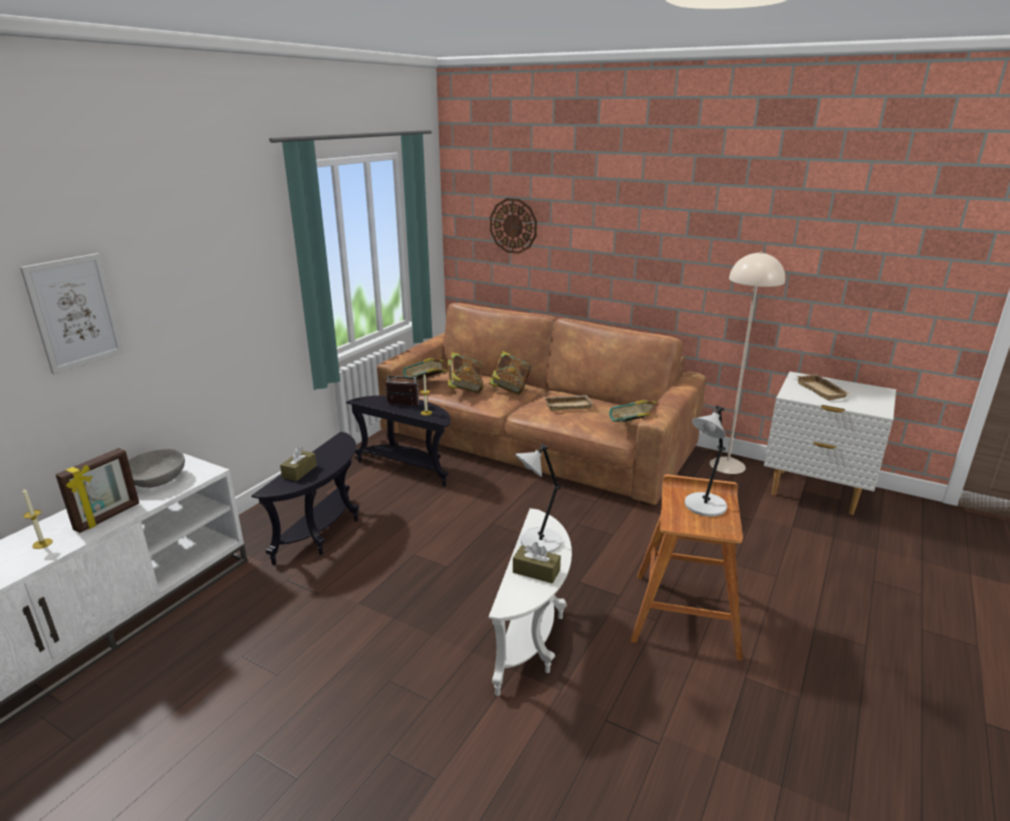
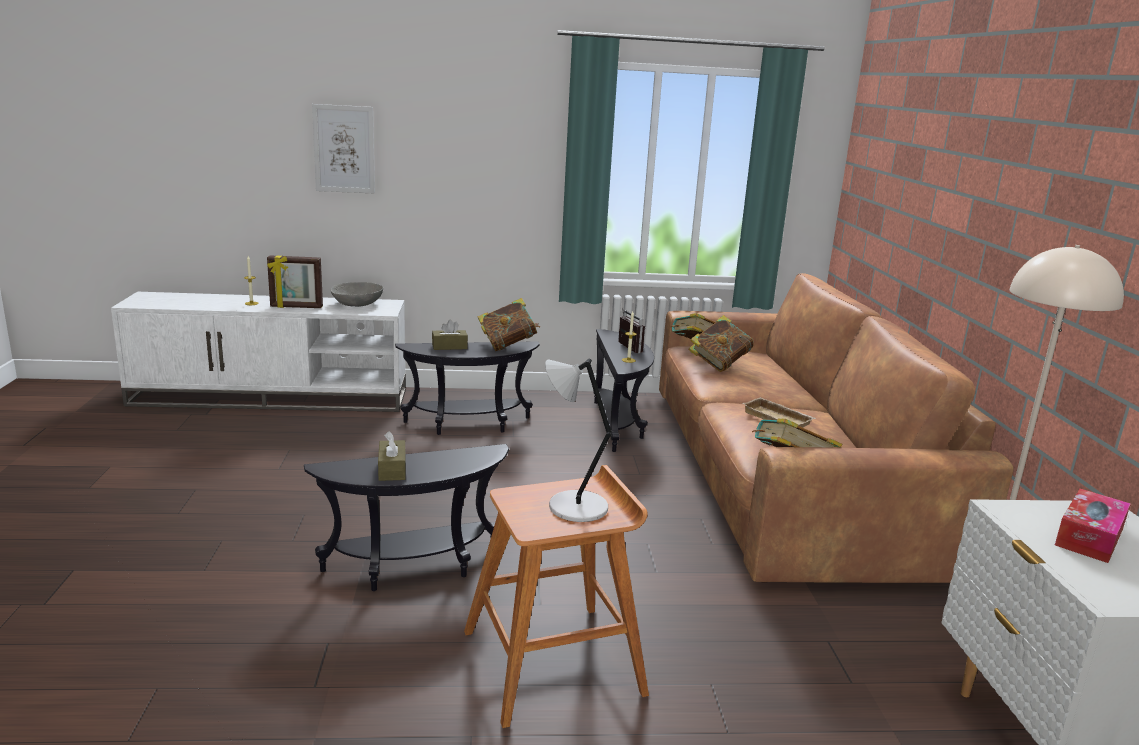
camera: 55 degrees right, 5 degrees down
(510, 388) = (770, 386): book -> book (508, 345)
(513, 226) = (889, 182): wall clock -> none
(533, 639) = (415, 569): white side table -> black side table
(538, 542) = (444, 460): grey table lamp -> none
(823, 391) = (1089, 537): beige tray -> tissue box

